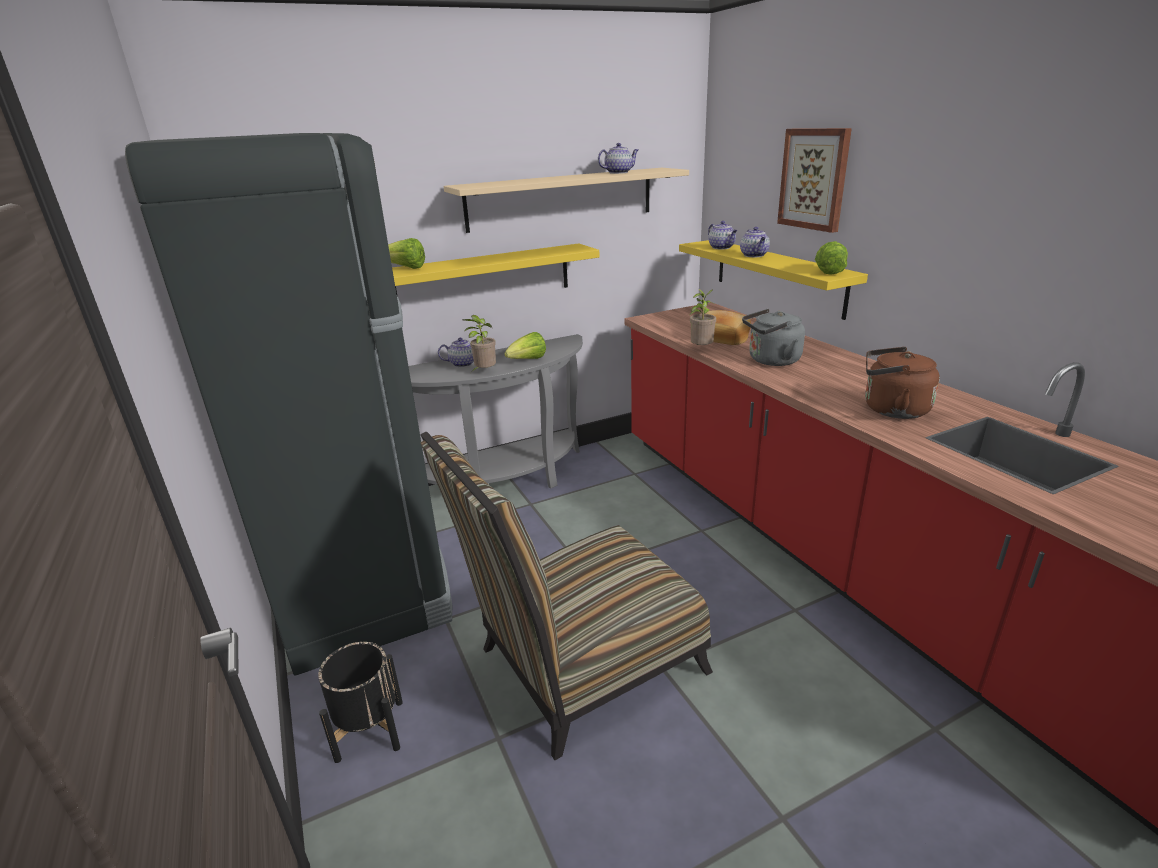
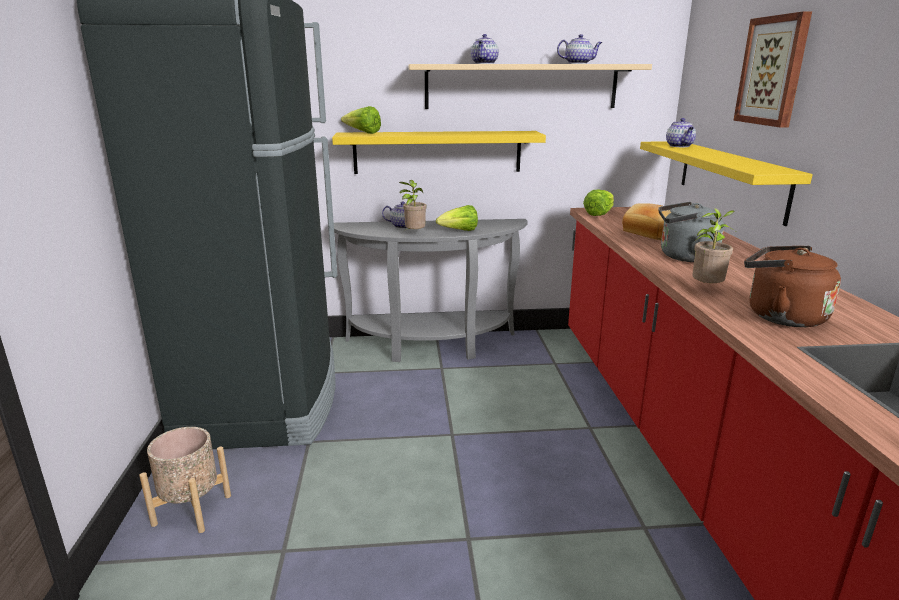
camera: 20 degrees right, 5 degrees down
(369, 730) = (192, 510): black planter -> beige planter
(580, 666) = (393, 514): chair -> none
(701, 350) = (619, 239): potted plant -> potted plant (706, 289)
(754, 255) = (704, 153): teapot -> teapot (484, 63)
(829, 271) = (768, 168): lettuce -> lettuce (599, 214)

